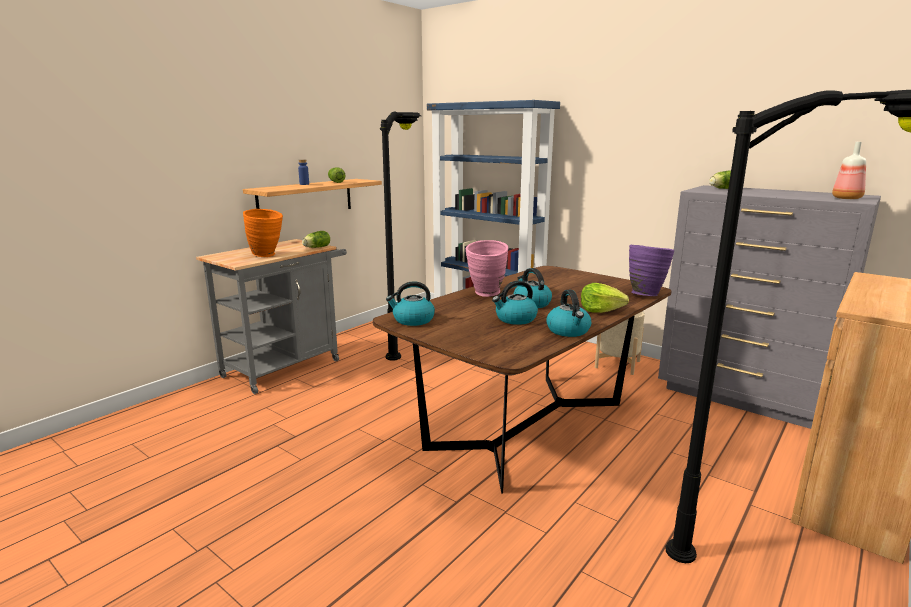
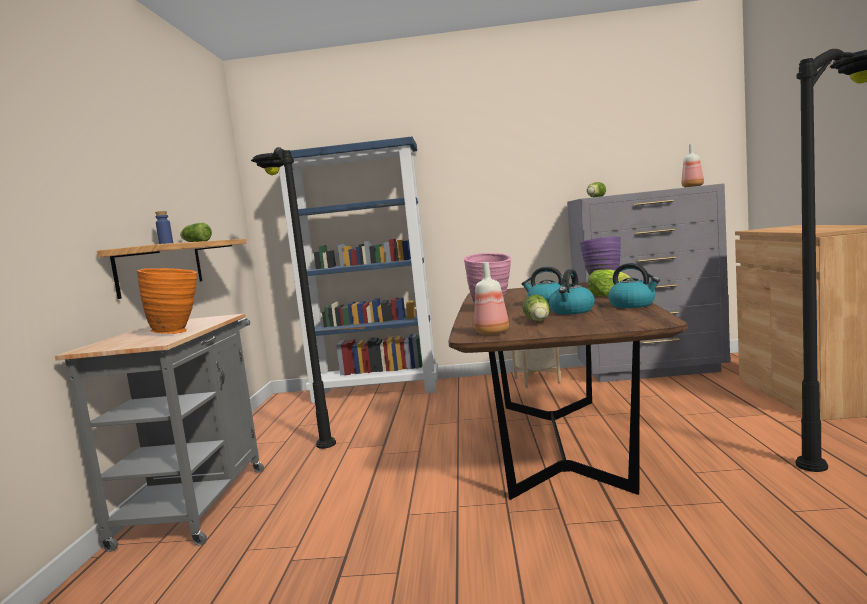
camera: 35 degrees left, 10 degrees down
(316, 247) = (221, 318): lettuce -> lettuce (538, 321)
(413, 320) = (493, 332): kettle -> bottle

